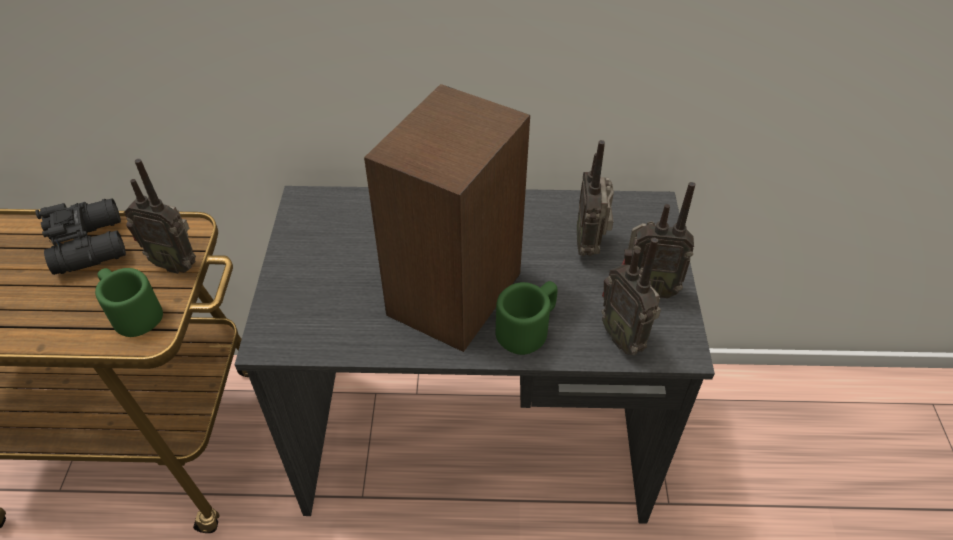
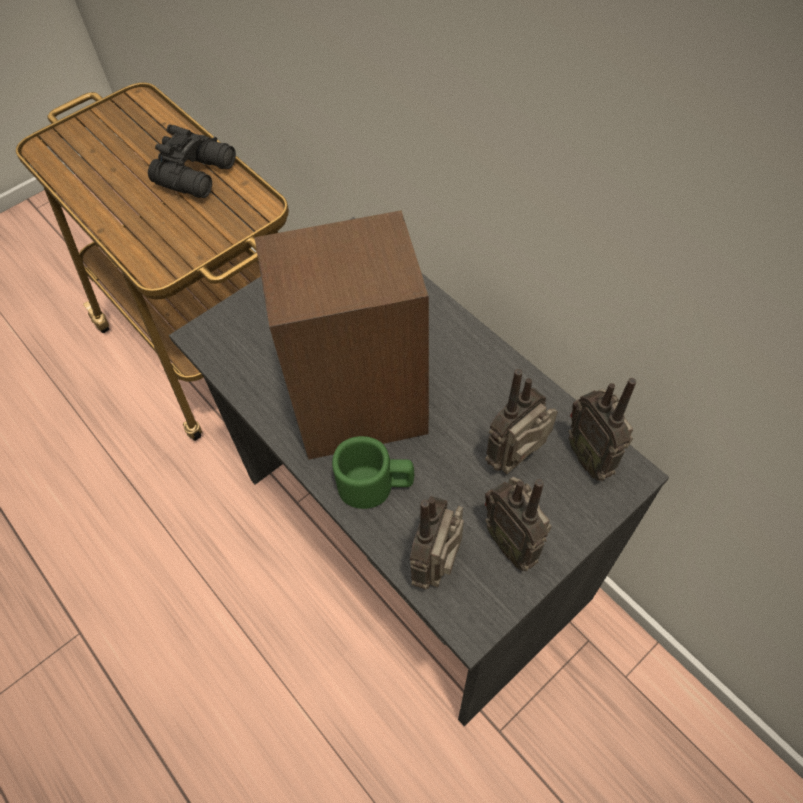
camera: 50 degrees right, 10 degrees up
(132, 312) = (167, 245): green mug -> none
(176, 263) = (226, 228): radio -> radio (591, 457)

